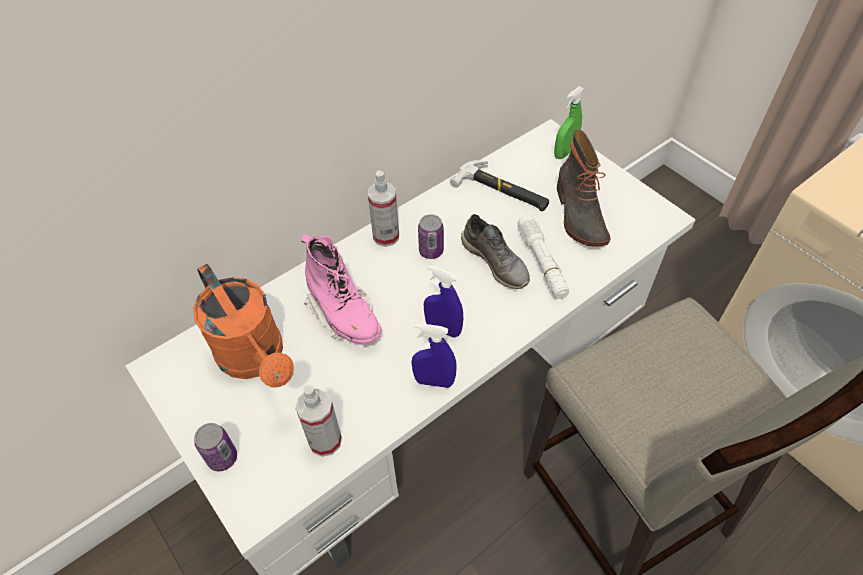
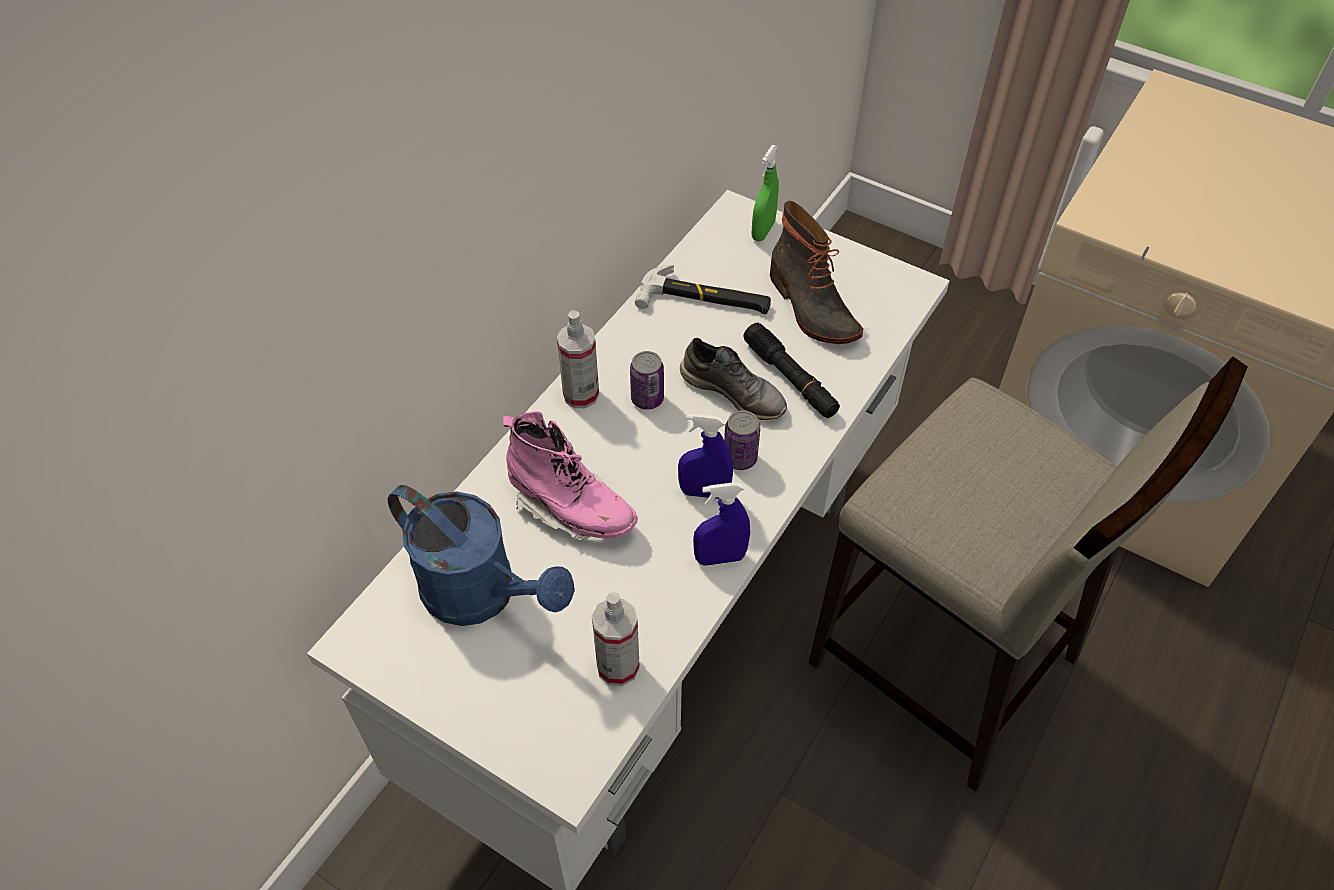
camera: 20 degrees left, 0 degrees up
(222, 458) = (497, 726): can -> can (740, 458)
(256, 359) = (483, 594): orange watering can -> blue watering can
(542, 262) = (790, 378): white flashlight -> black flashlight

